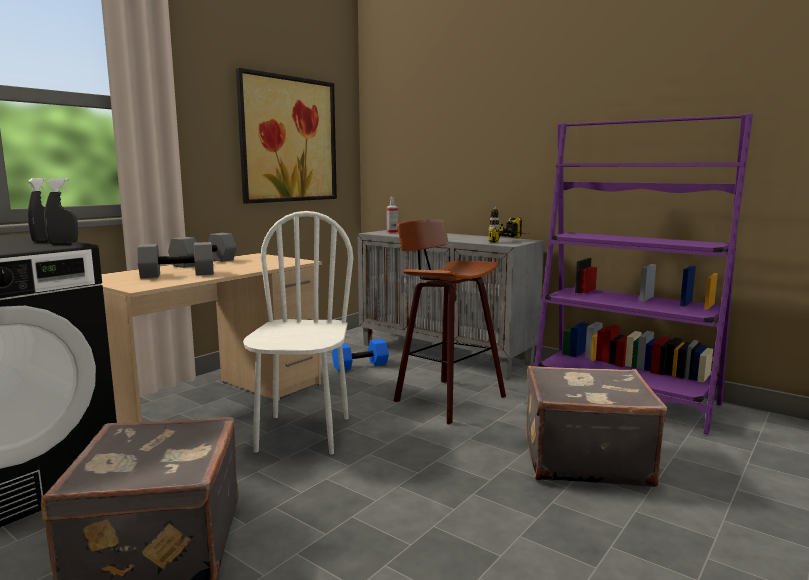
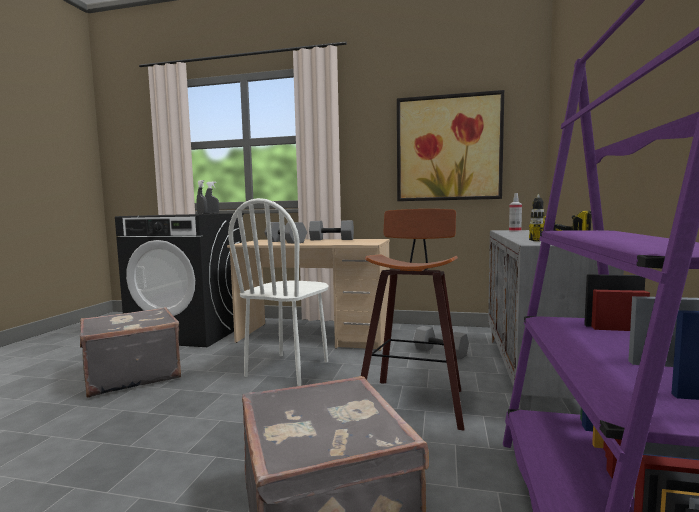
camera: 65 degrees right, 5 degrees down
(303, 434) = (288, 369): white chair -> white chair turned 135 degrees clockwise
(360, 365) = (441, 352): blue dumbbell -> grey dumbbell

